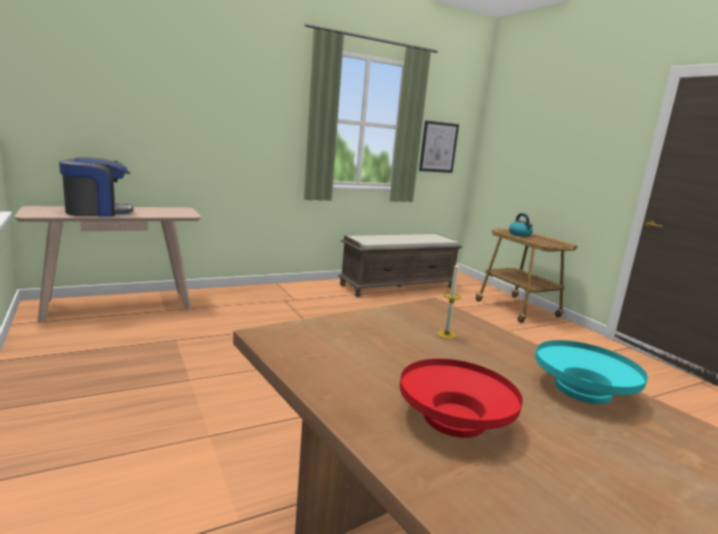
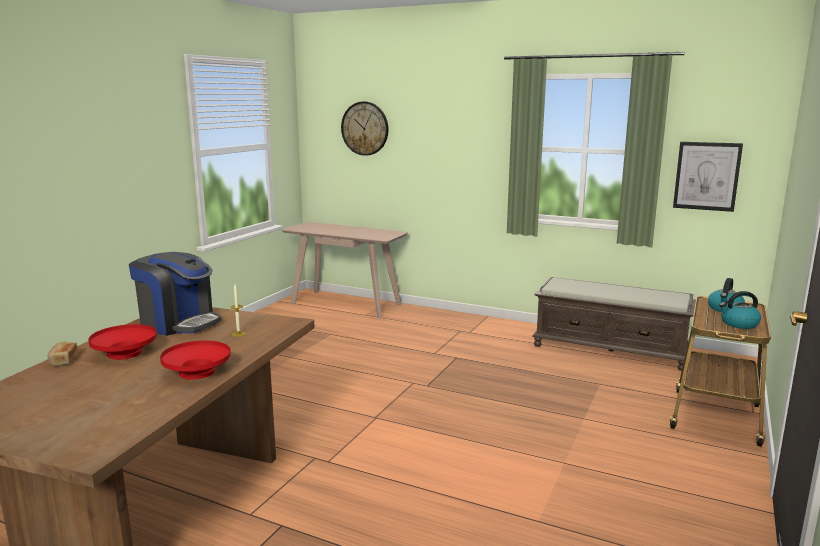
camera: 55 degrees right, 0 degrees up
(98, 212) = (332, 230): coffee machine -> coffee machine (179, 323)
(122, 80) = (365, 128): none -> wall clock
(440, 490) = (63, 360): none -> bread
(548, 241) = (739, 324): none -> kettle
(582, 390) = (197, 372): turquoise bowl -> red bowl

